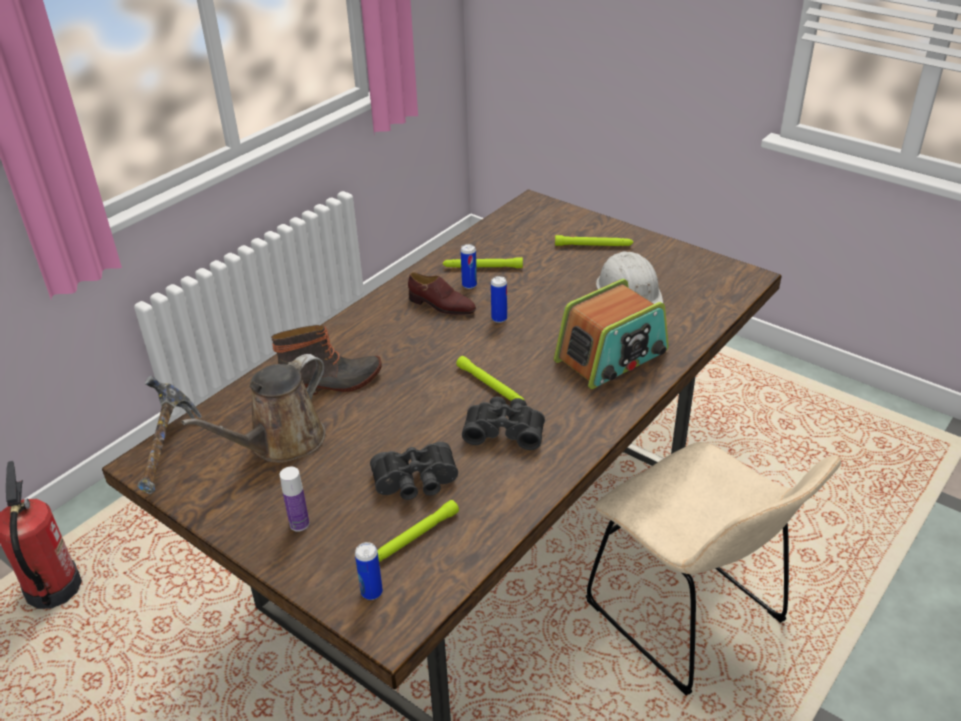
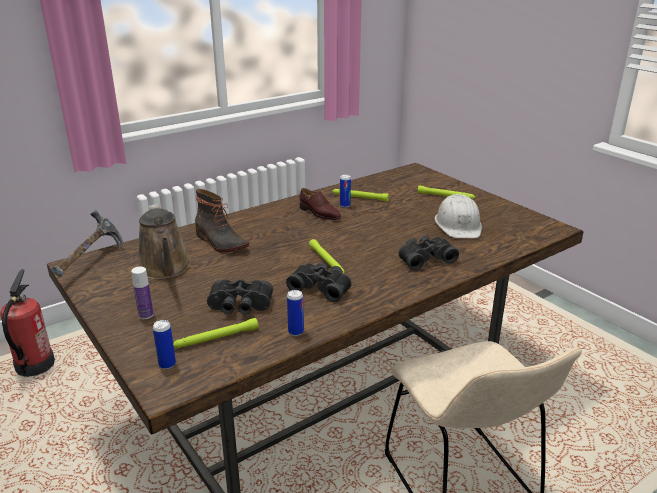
camera: 15 degrees right, 10 degrees down
(281, 443) = (165, 269): brown watering can -> brown watering can turned 75 degrees counterclockwise
(332, 383) = (220, 242): boot -> boot turned 45 degrees clockwise
(499, 318) = (355, 225): can -> can (296, 332)
(612, 357) = (425, 258): radio -> black binoculars

